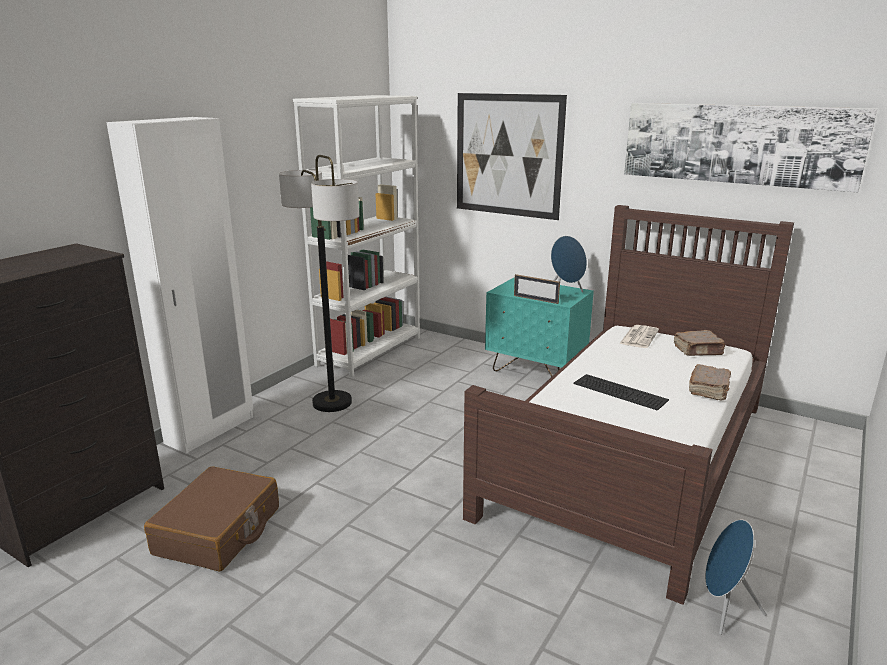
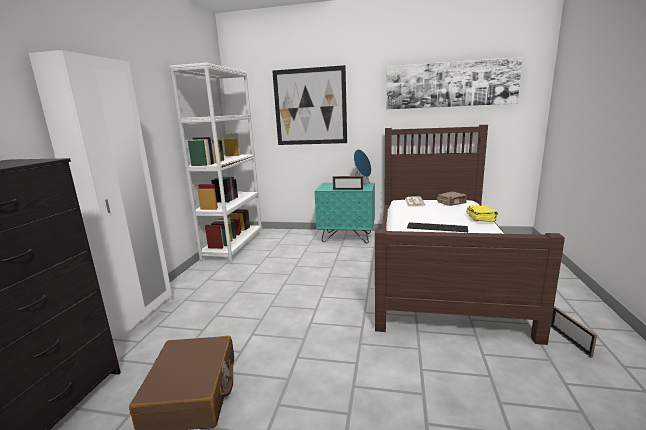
camera: 20 degrees left, 5 degrees down
(332, 402) = (228, 279): floor lamp -> none
(709, 390) = (481, 218): brown book -> yellow book
(723, 609) = (569, 340): blue speaker -> picture frame

